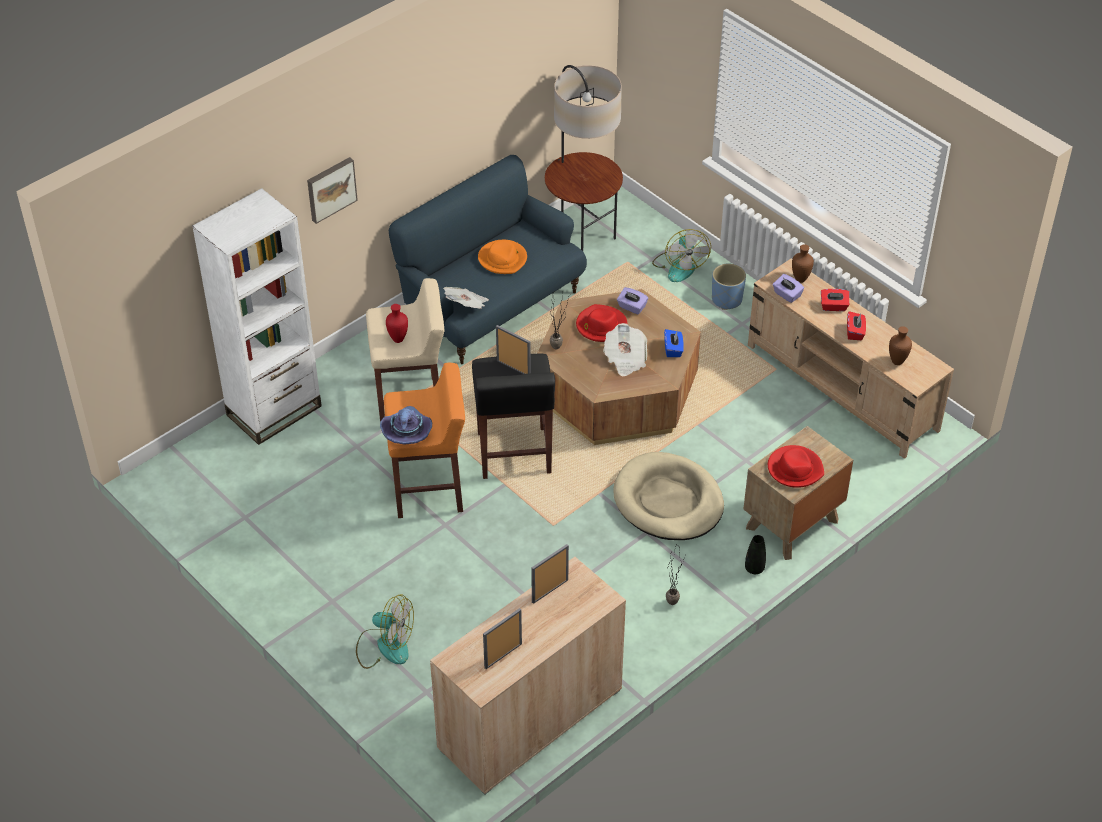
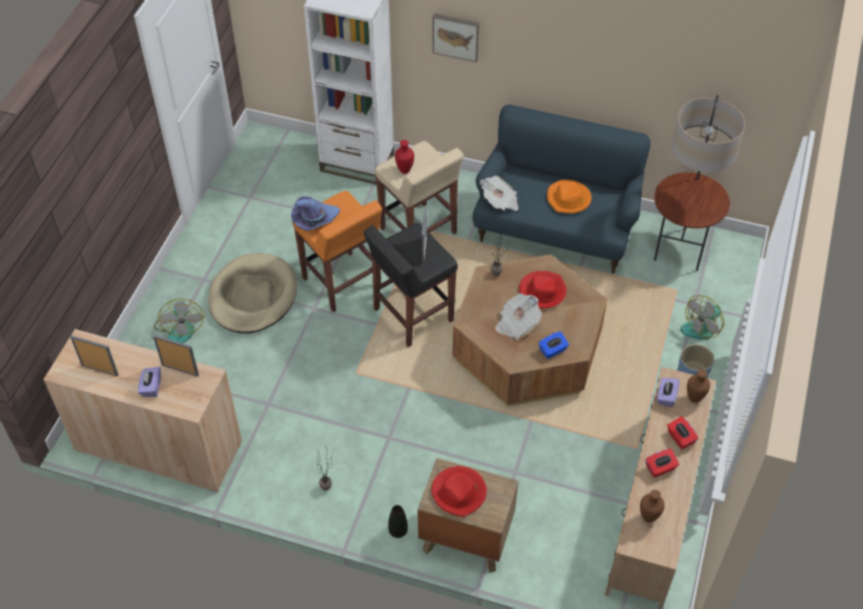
camera: 60 degrees right, 5 degrees up
(632, 307) = (580, 301): purple tissue box -> purple tissue box (151, 387)
(668, 501) = (431, 437): beige dog bed -> beige dog bed (253, 296)

